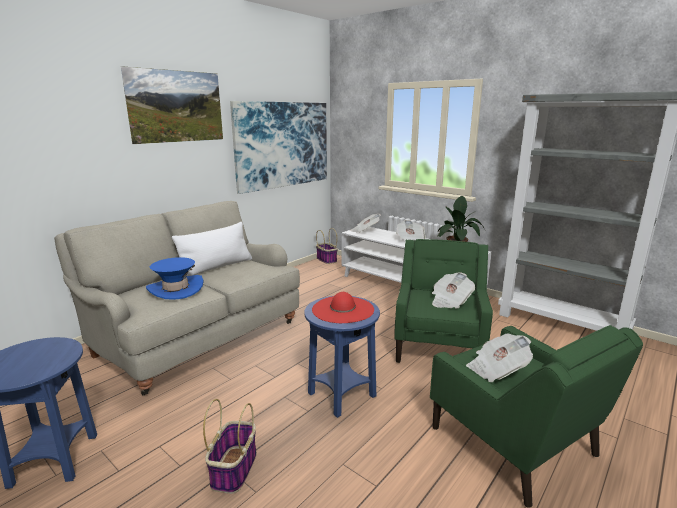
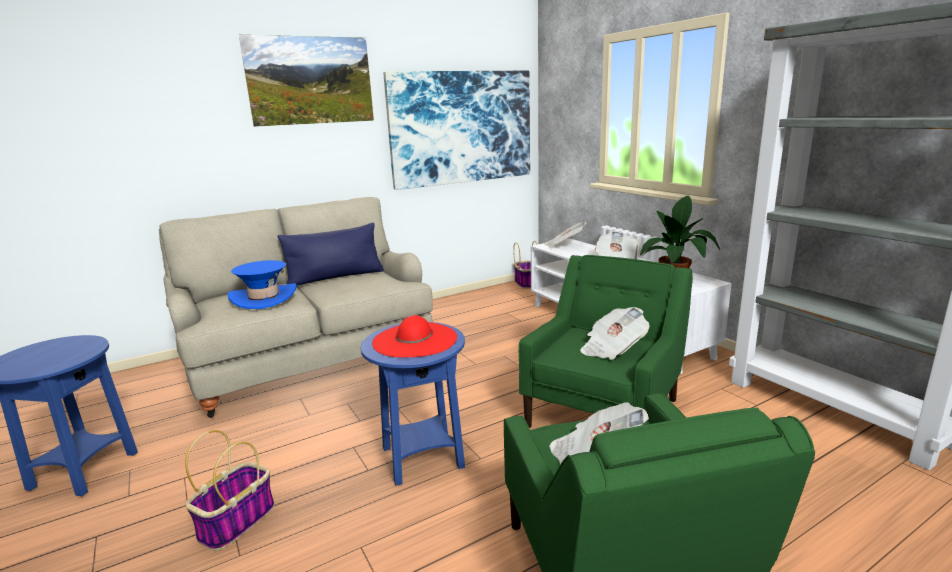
camera: 20 degrees right, 0 degrees up
(216, 267) = (335, 277): white pillow -> blue pillow

